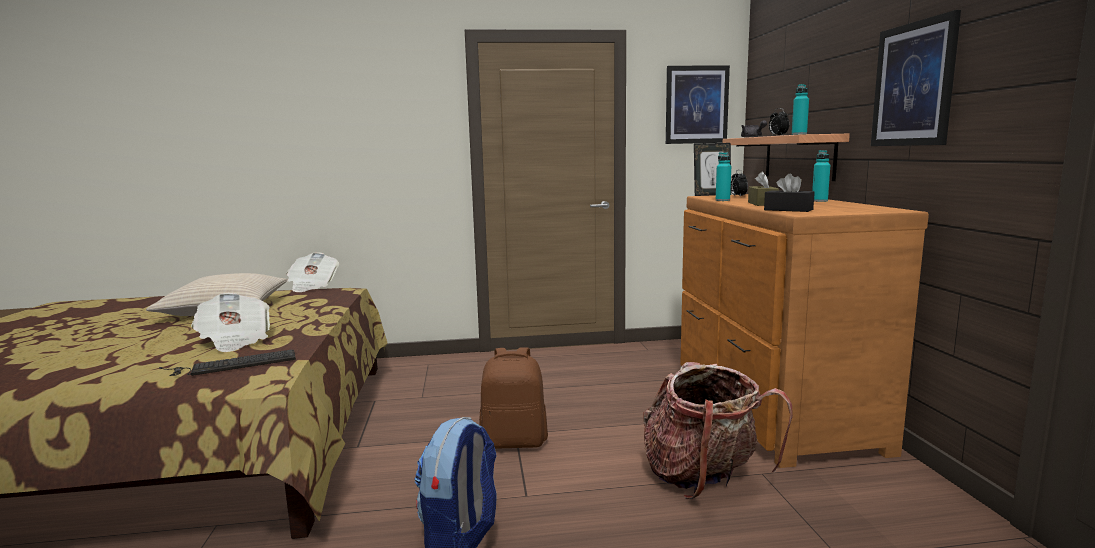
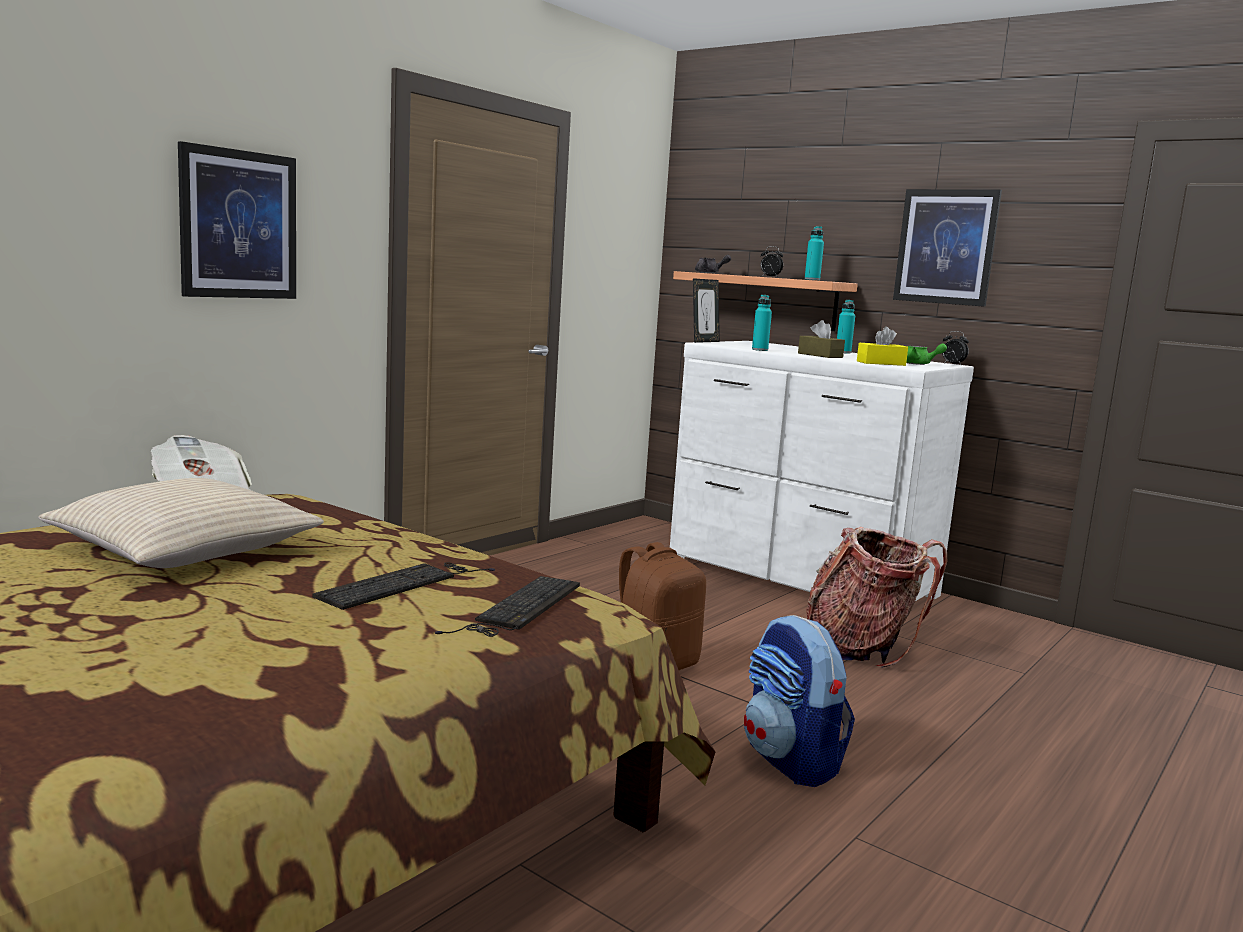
camera: 45 degrees left, 0 degrees up
(235, 340) = (402, 584): newspaper -> keyboard
(696, 105) = (626, 223): picture -> picture (238, 224)
(738, 196) = (741, 344): alarm clock -> alarm clock (952, 364)
(770, 407) = (799, 579): brown dresser -> white dresser
(788, 210) = (881, 363): black tissue box -> yellow tissue box
(843, 210) = (919, 364): none -> green teapot

